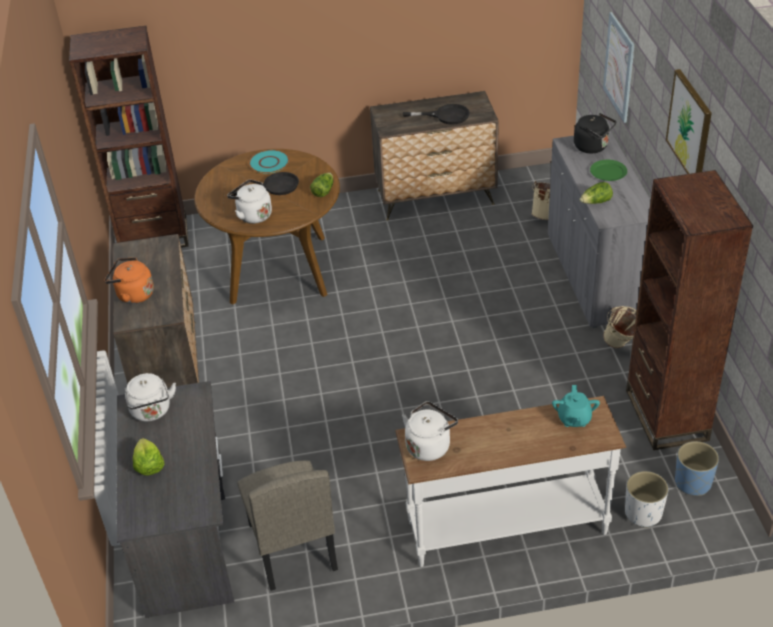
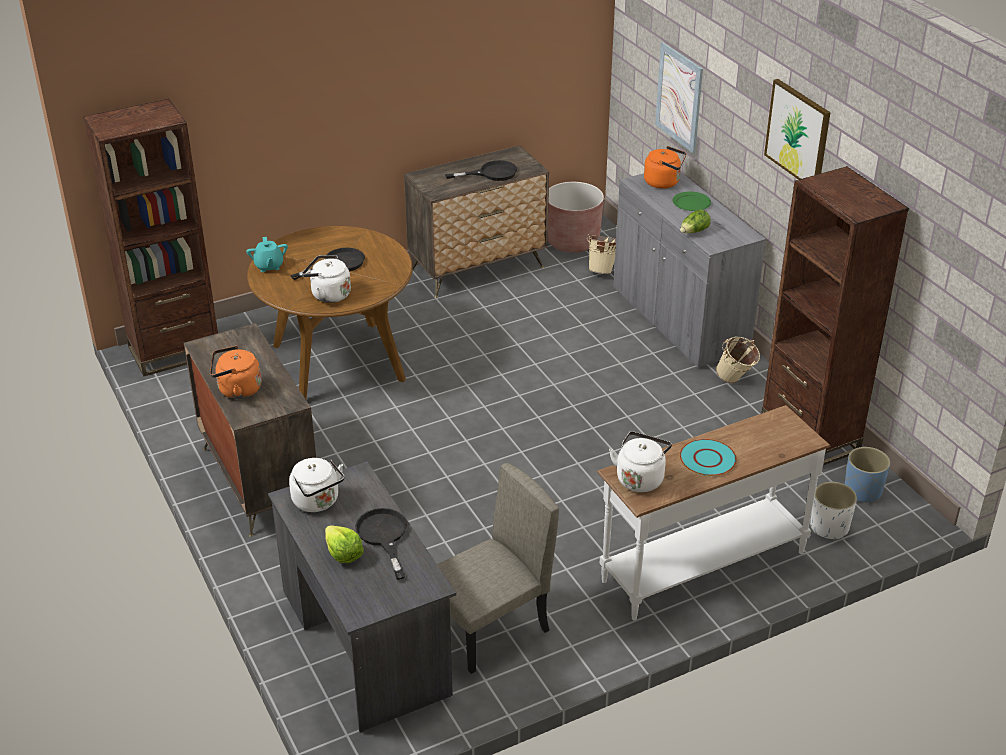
camera: 20 degrees left, 5 degrees down
(188, 456) = (383, 536): none -> black frying pan
(269, 162) = (318, 241): turquoise plate -> turquoise plate (707, 459)
(292, 546) = (488, 629): beige chair -> beige chair turned 90 degrees counterclockwise
(323, 191) = (395, 261): lettuce -> none
(531, 182) = (572, 241): none -> brown planter
(574, 419) = (769, 429): turquoise teapot -> turquoise teapot (269, 266)
(593, 147) = (664, 182): black kettle -> orange kettle

